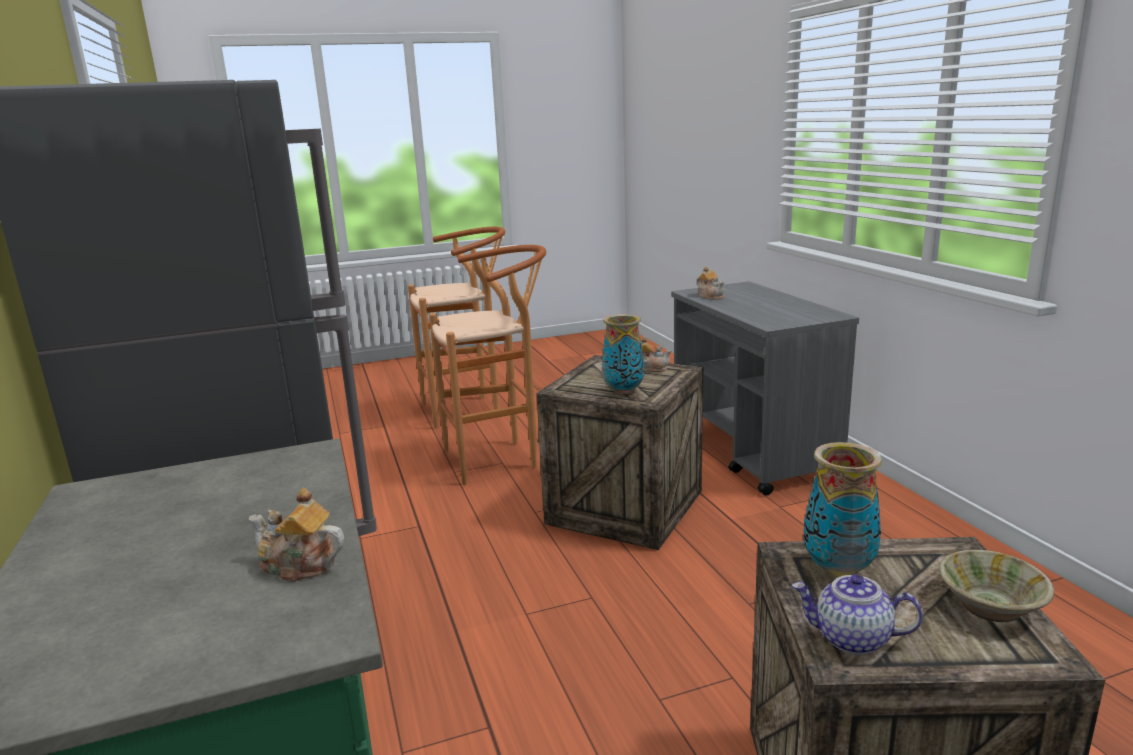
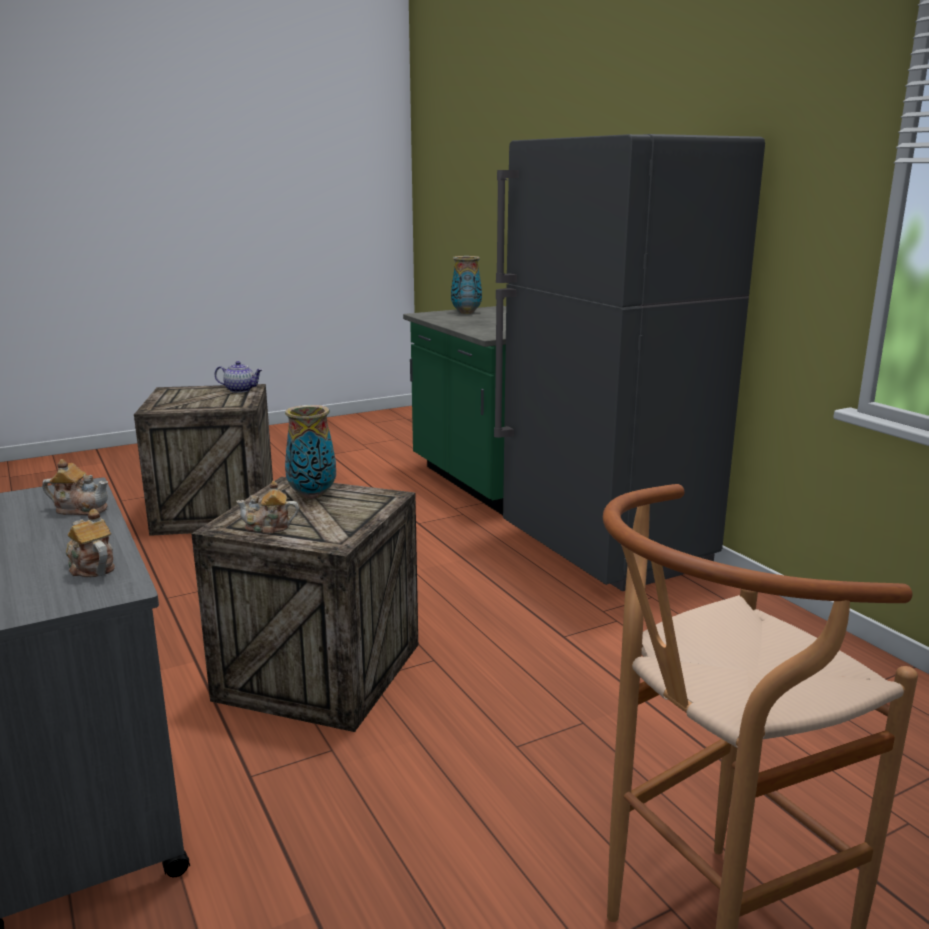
camera: 170 degrees right, 0 degrees up
(299, 566) = (445, 319): teapot -> teapot (80, 509)
(500, 459) = (524, 754): brown stool -> none
(837, 568) = (224, 403): vase -> vase (466, 312)
(990, 607) = (169, 397): beige bowl -> none

